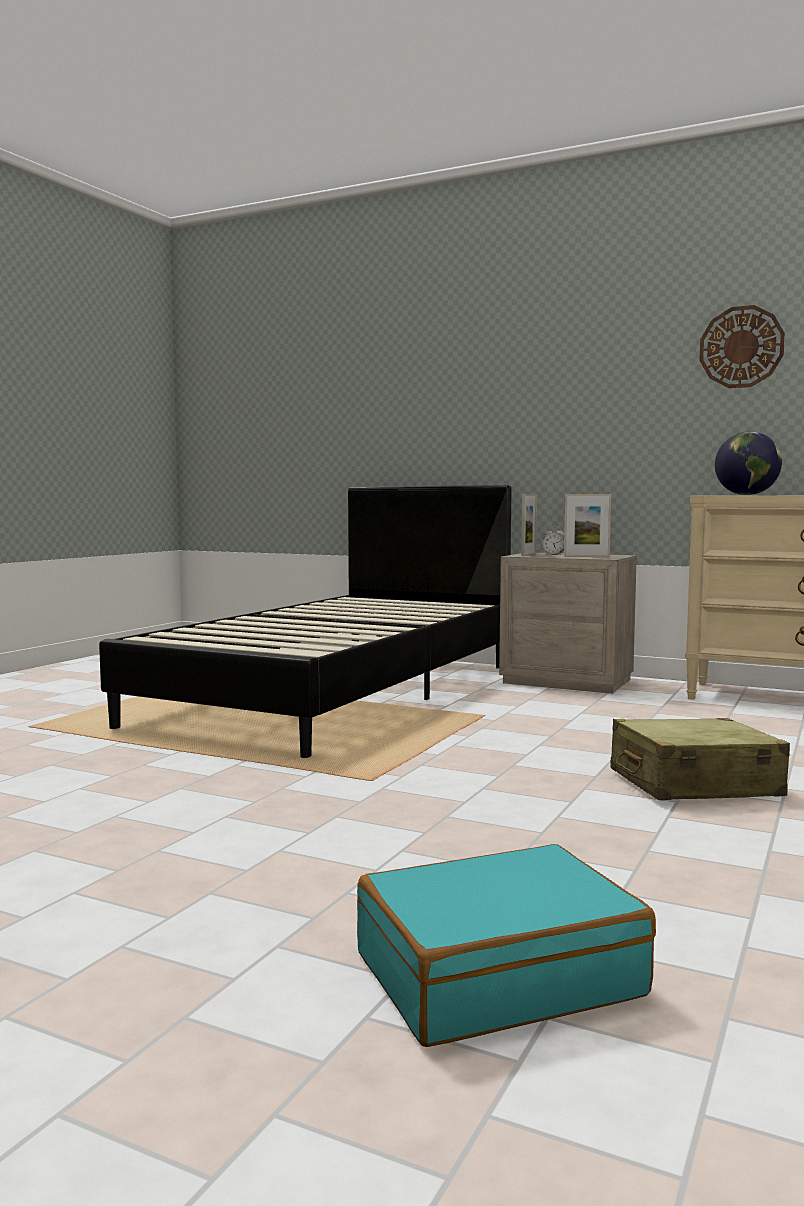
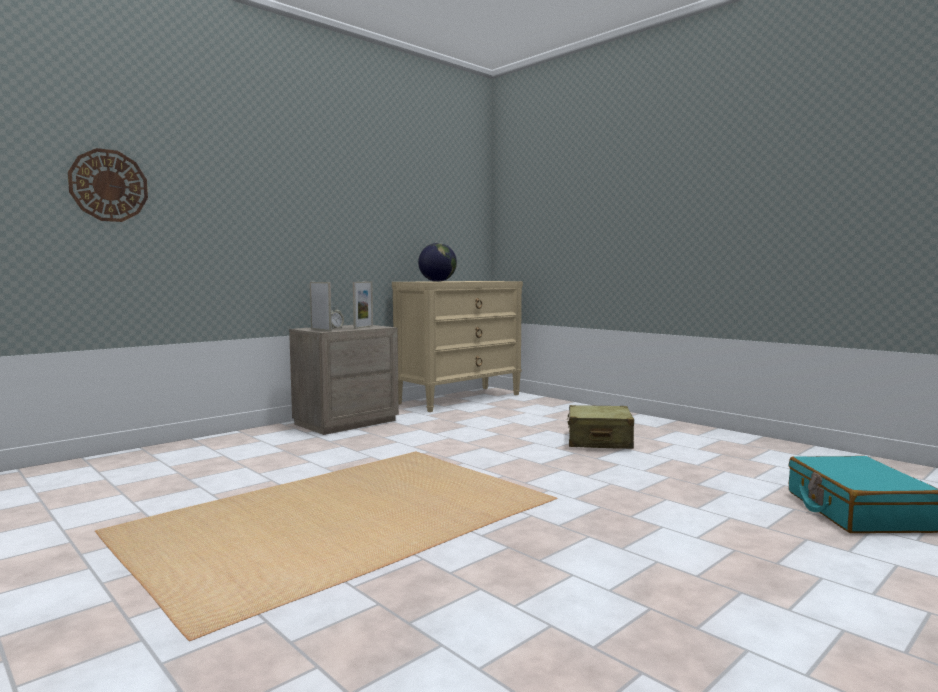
camera: 70 degrees left, 0 degrees up
(338, 693) = (273, 479): black bed -> none
(741, 347) = (404, 188): wall clock -> wall clock (108, 185)

